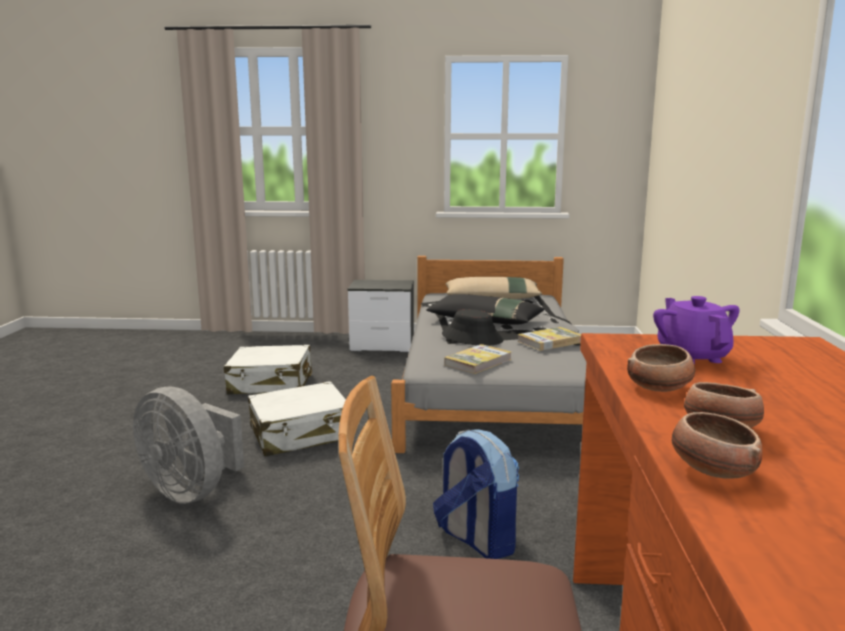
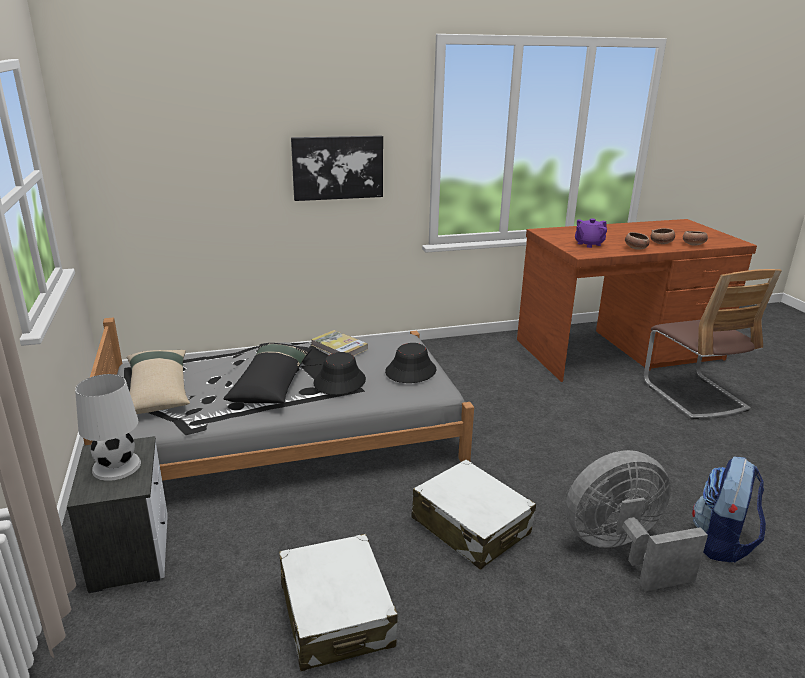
camera: 110 degrees left, 10 degrees up
(191, 491) = (621, 551): grey fan -> grey fan turned 120 degrees counterclockwise
(383, 284) = (117, 466): none -> white table lamp
(476, 540) = (554, 410): backpack -> backpack (722, 542)
(478, 362) = (410, 371): book -> black hat
(735, 167) = (337, 167): none -> picture

